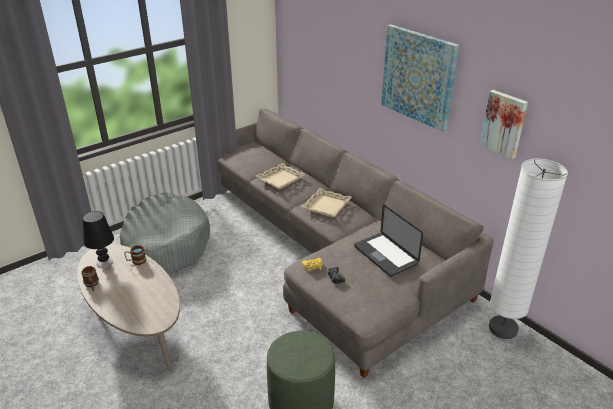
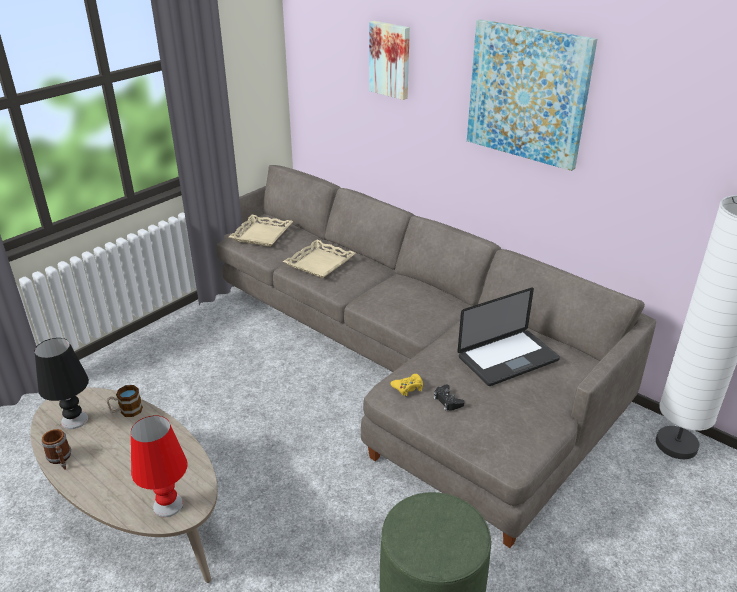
camera: 10 degrees left, 0 degrees up
(147, 318) = (168, 505): none -> red table lamp
(166, 245) = (156, 377): grey dog bed -> none
(326, 206) = (398, 295): beige tray -> beige tray (261, 234)
(385, 255) = (508, 358): laptop -> laptop turned 75 degrees counterclockwise
(504, 123) = (673, 149): picture -> picture (390, 59)

